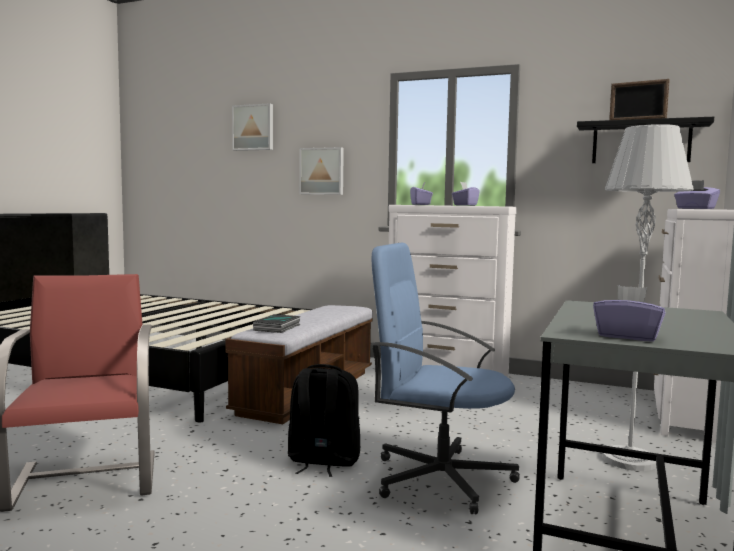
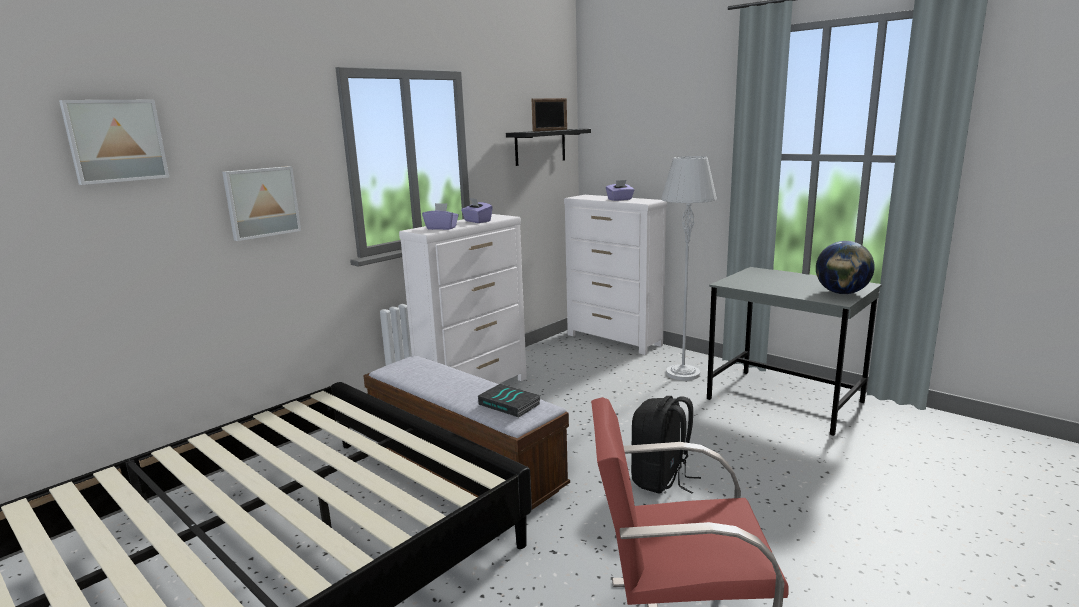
camera: 70 degrees left, 10 degrees up
(439, 478) = (702, 437): blue office chair -> none
(628, 336) = (841, 293): purple tissue box -> globe

